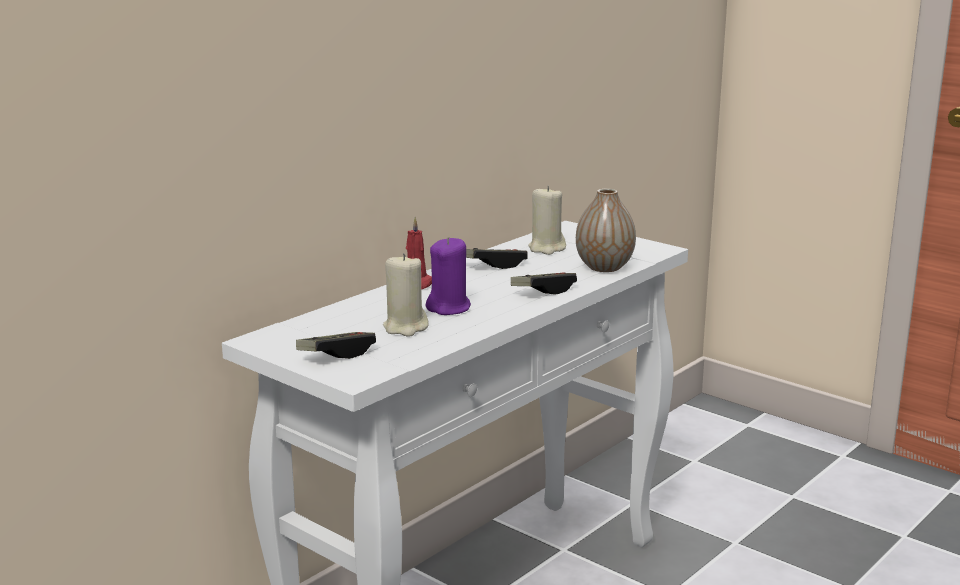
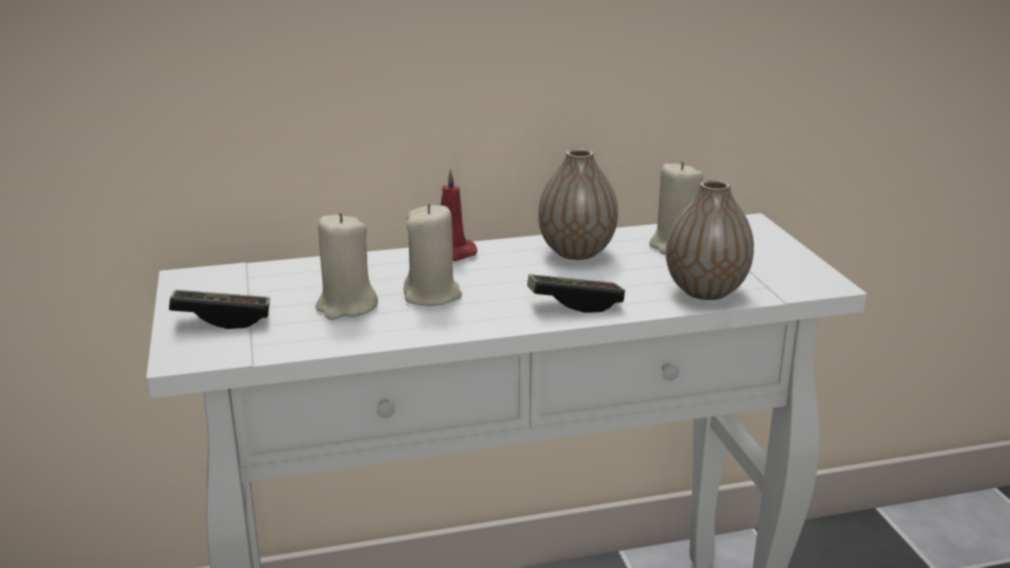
camera: 35 degrees right, 5 degrees up
(449, 308) = (432, 295): purple candle -> beige candle
(494, 265) = (576, 252): game controller -> vase

